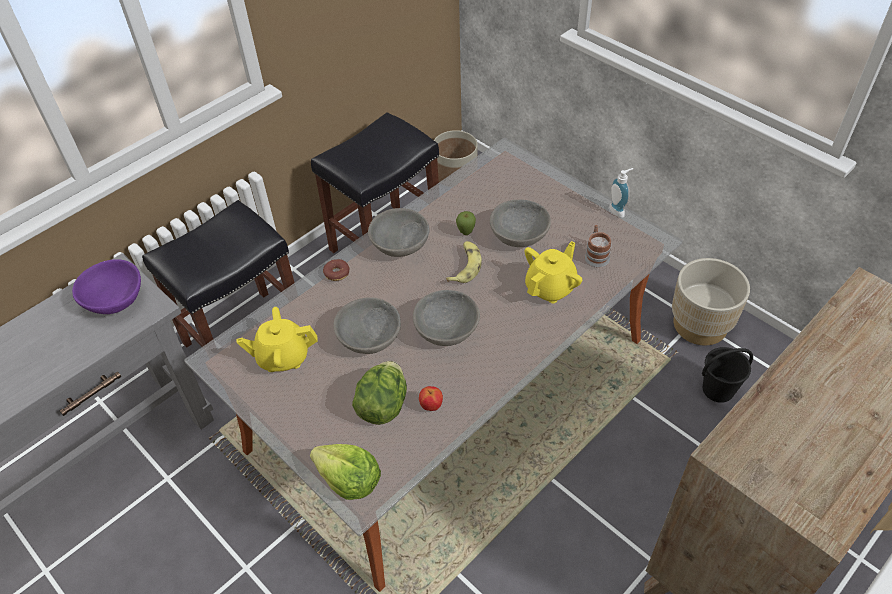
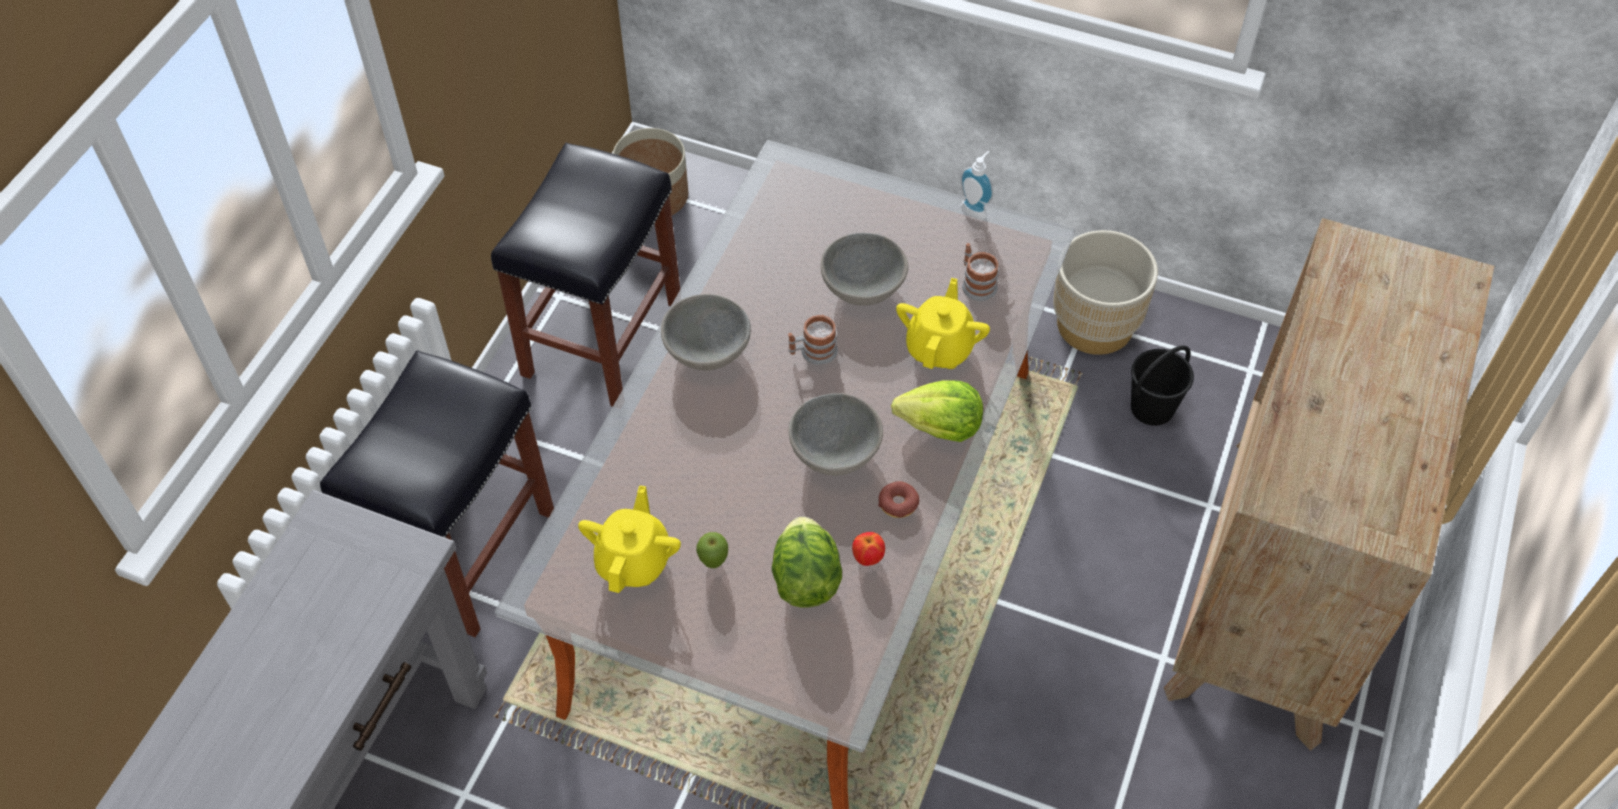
camera: 25 degrees left, 5 degrees up
(115, 300) = (352, 563): purple bowl -> none
(283, 357) = (634, 561): yellow teapot -> yellow teapot turned 135 degrees clockwise
(336, 273) = (640, 418): donut -> donut (898, 503)
(349, 480) = (815, 689): lettuce -> lettuce (940, 426)
(370, 338) = (739, 495): grey bowl -> none
(465, 266) = (812, 352): banana -> mug
(466, 233) = (789, 303): apple -> apple (713, 562)

